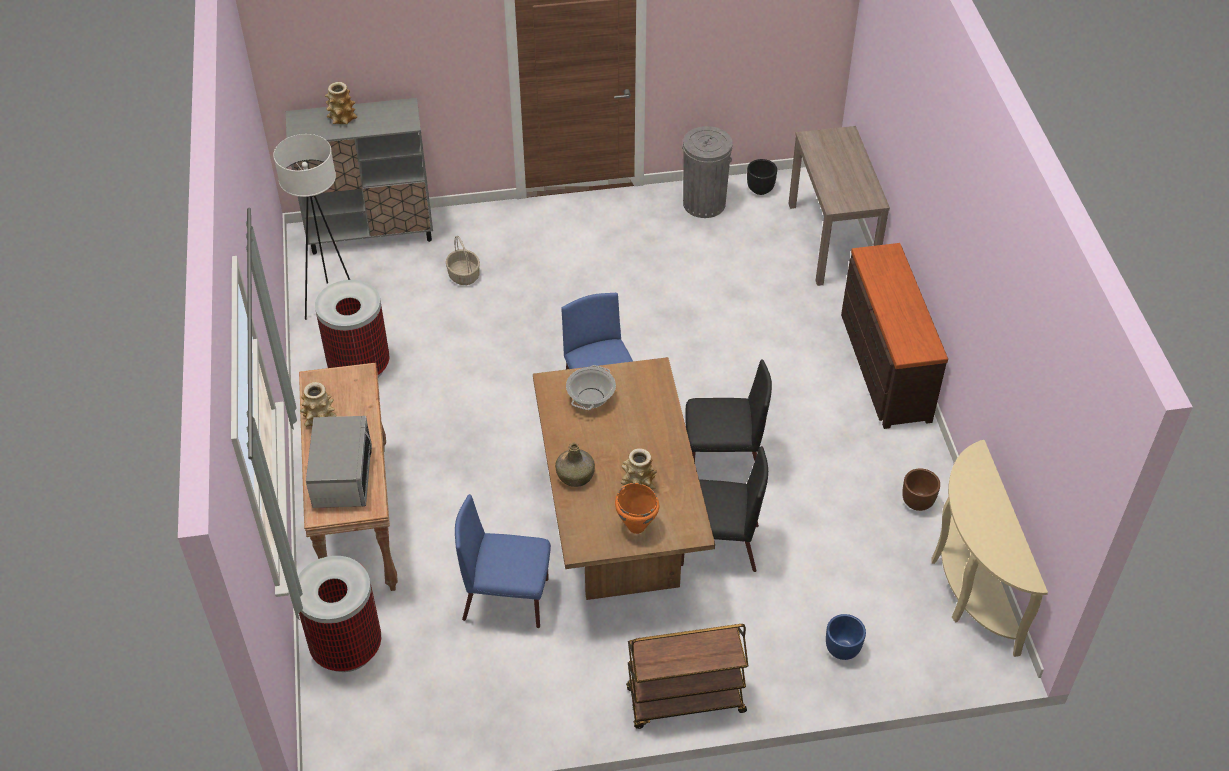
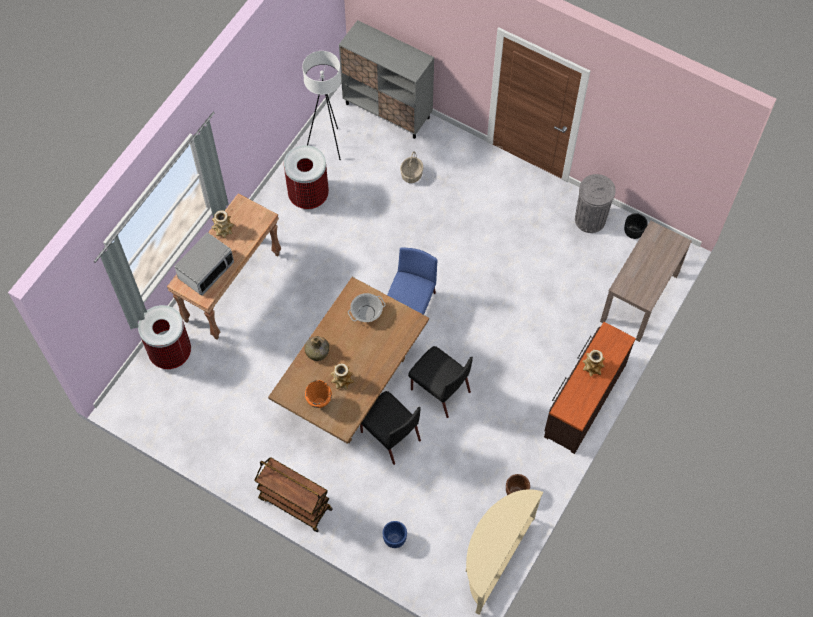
camera: 40 degrees right, 15 degrees up
(342, 118) = (382, 45): vase -> vase (592, 367)
(507, 599) = (263, 385): blue chair -> none

